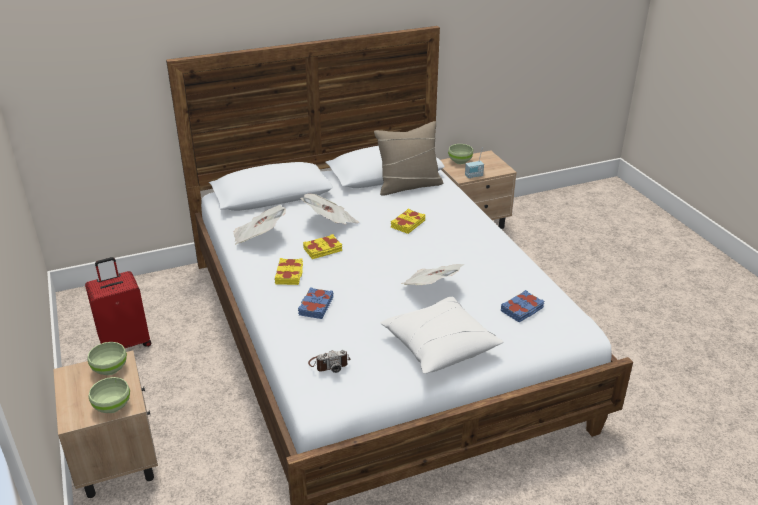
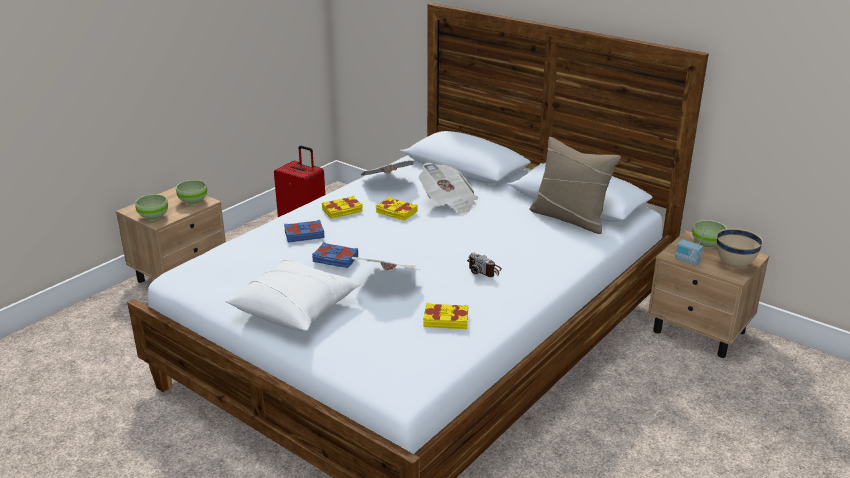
camera: 60 degrees right, 5 degrees down
(329, 363) = (225, 263): camera -> camera (484, 270)
(407, 224) = (493, 238): yellow book -> yellow book (446, 320)
(492, 164) = (734, 264): none -> beige bowl
(522, 309) = (399, 340): blue book -> blue book (335, 259)

